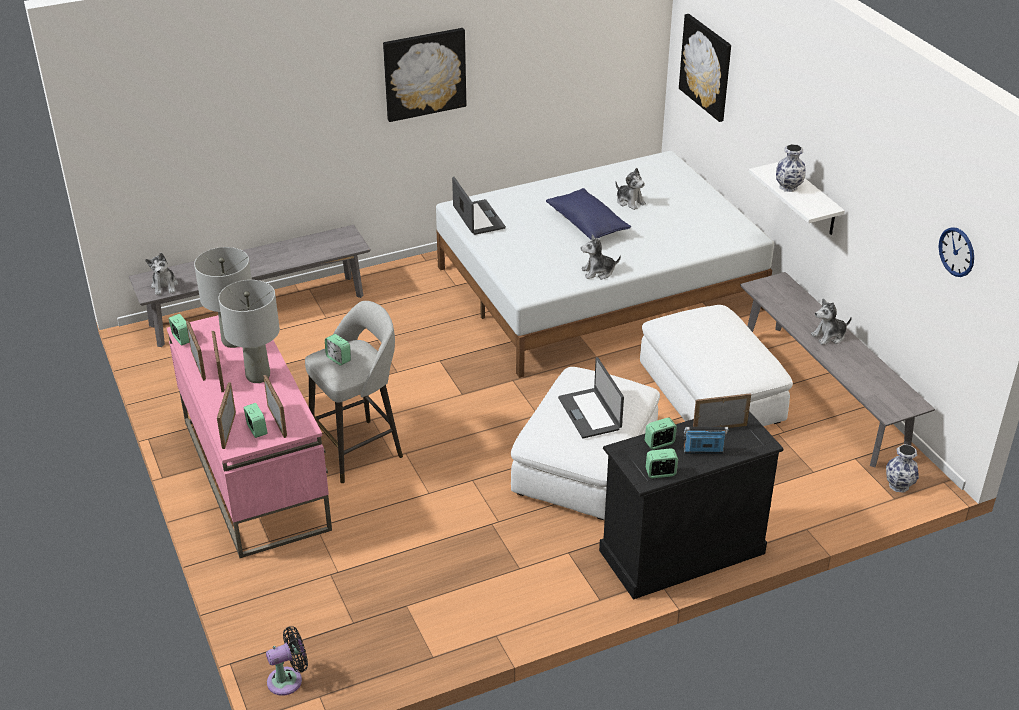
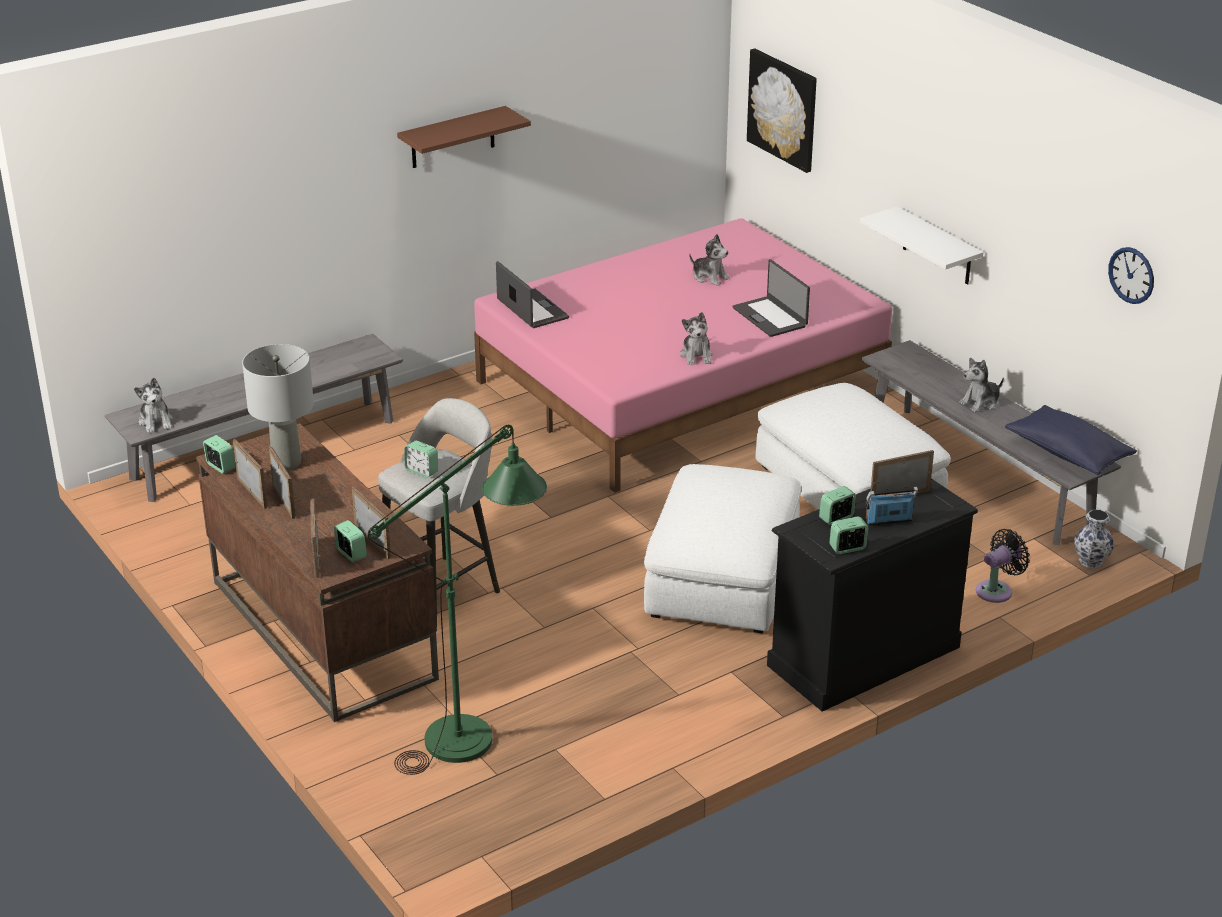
camera: 10 degrees left, 5 degrees down
(255, 474) = (322, 629): pink desk -> brown desk
(258, 376) = (332, 497): grey table lamp -> none
(288, 680) = (438, 843): black fan -> black fan (997, 590)
(347, 582) = (475, 732): none -> green floor lamp
(424, 74) = (452, 138): picture -> brown shelf
(587, 225) = (666, 306): blue pillow -> blue pillow (1068, 454)
(590, 413) = (730, 509): laptop -> laptop (770, 317)
(598, 272) = (696, 355): plush toy -> plush toy turned 75 degrees counterclockwise
(599, 287) = (681, 386): white bed -> pink bed
(788, 187) = (911, 233): vase -> none

